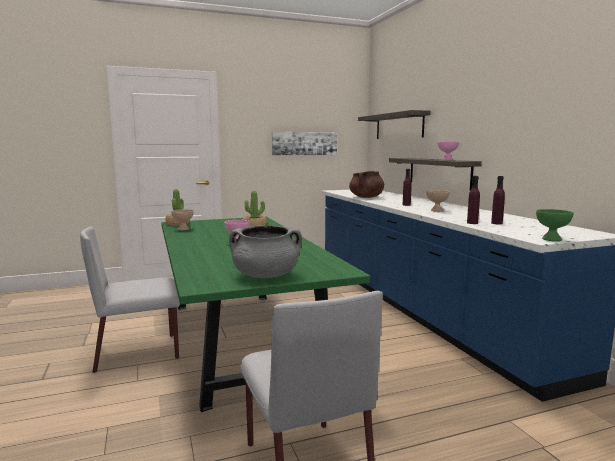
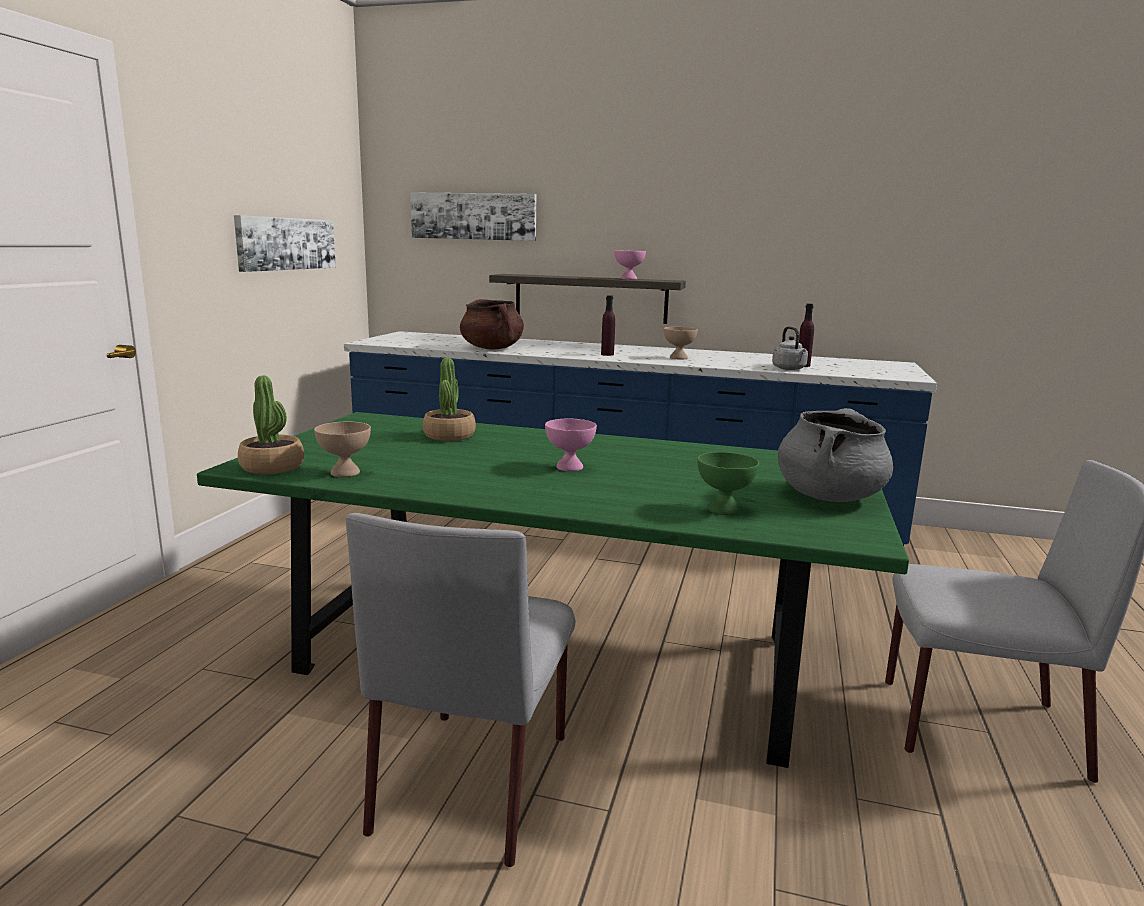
camera: 55 degrees left, 5 degrees up
(399, 126) = (473, 216): shelf -> picture
(472, 223) = (789, 369): purple bottle -> grey kettle
(551, 239) = (913, 375): green bowl -> green bowl (723, 509)

